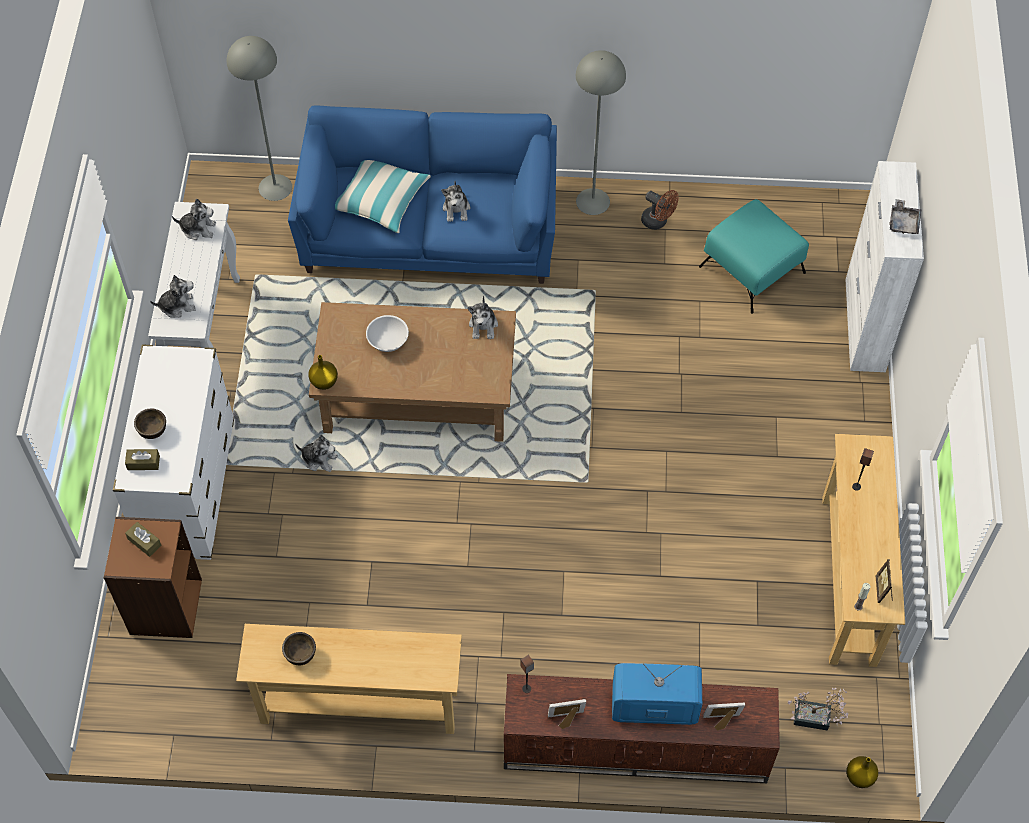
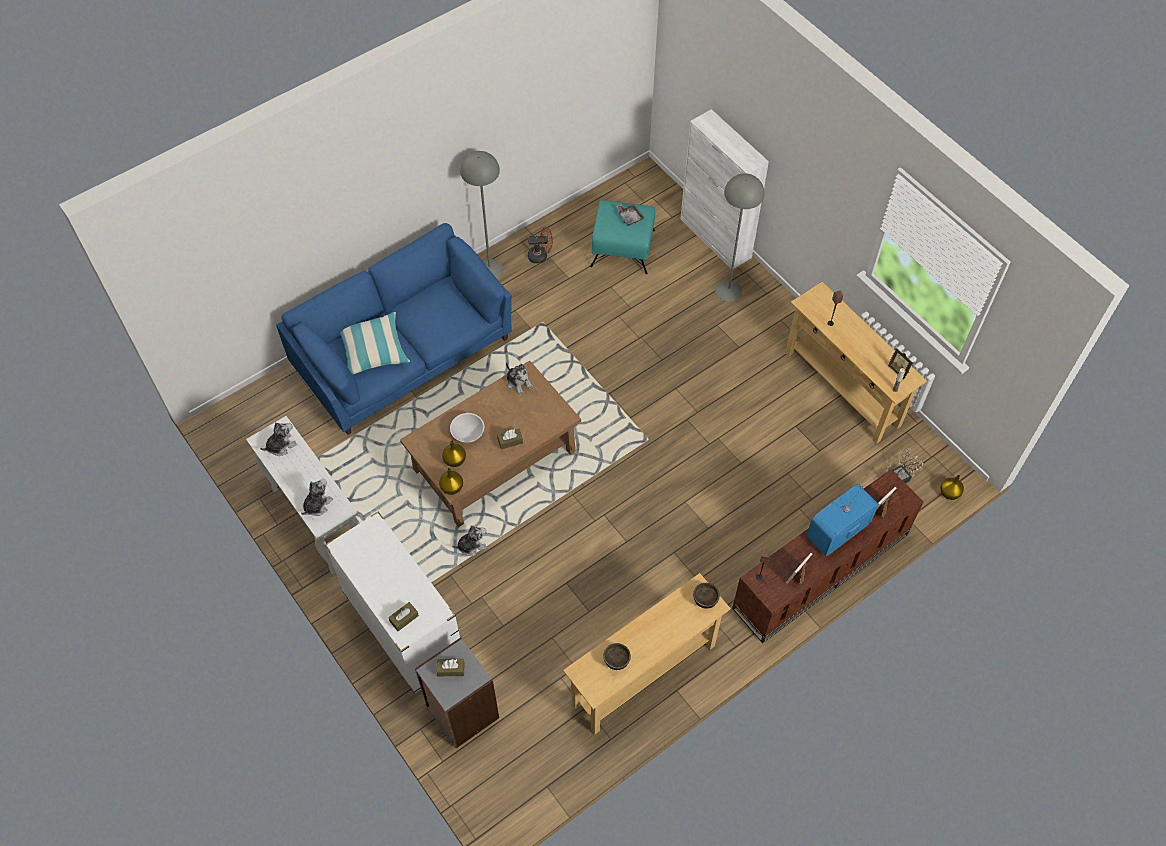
camera: 40 degrees left, 0 degrees up
(152, 430) = (388, 594): brown bowl -> brown bowl (705, 600)
(165, 606) = (462, 712): brown bookcase -> grey bookcase
(275, 187) = (271, 394): grey floor lamp -> grey floor lamp (728, 290)
(351, 358) = (454, 460): none -> yellow vase
(420, 377) = (510, 441): none -> brown tissue box
(456, 209) = (428, 323): plush toy -> none
(903, 222) = (738, 147): grey tray -> grey tray (629, 217)

